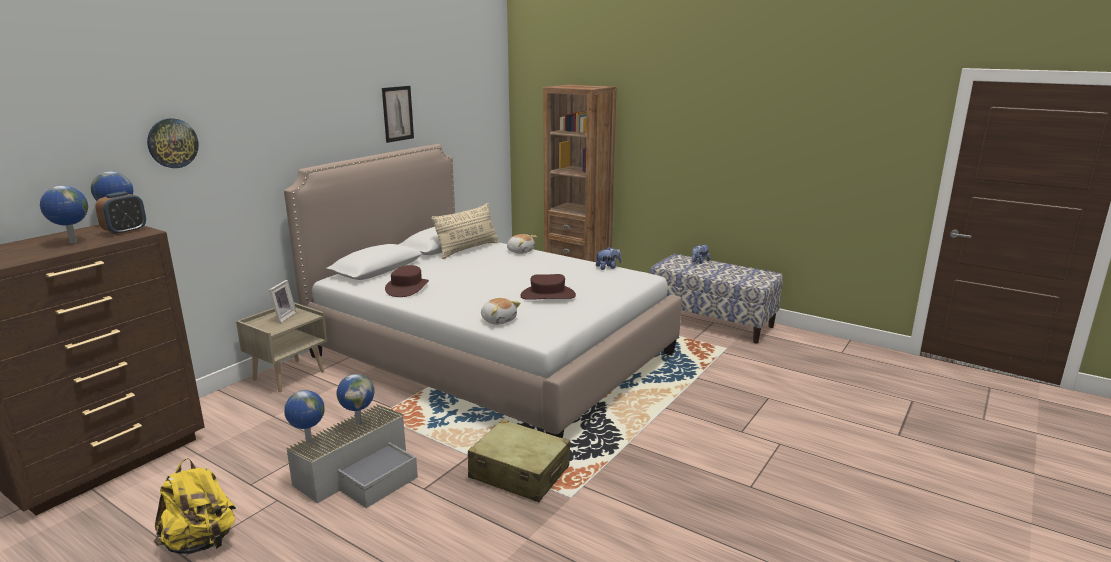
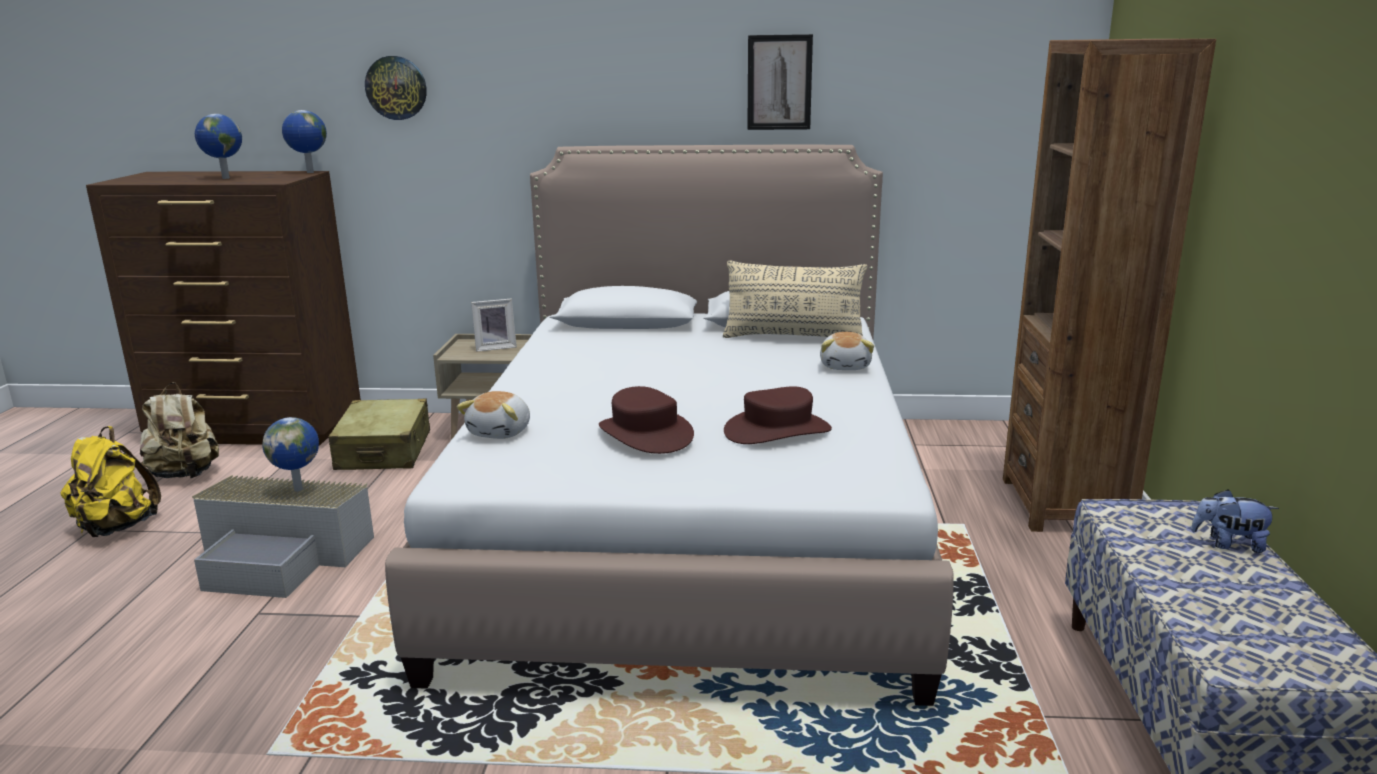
camera: 60 degrees right, 0 degrees up
(125, 232) = (275, 178): alarm clock -> none
(145, 504) = (185, 475): none -> beige backpack
(308, 441) = (243, 480): globe -> none
(407, 288) = (575, 352): brown hat -> brown hat (777, 430)
(519, 473) = (327, 676): beige suitcase -> beige suitcase (384, 451)
(608, 267) = (880, 444): plush toy -> none

